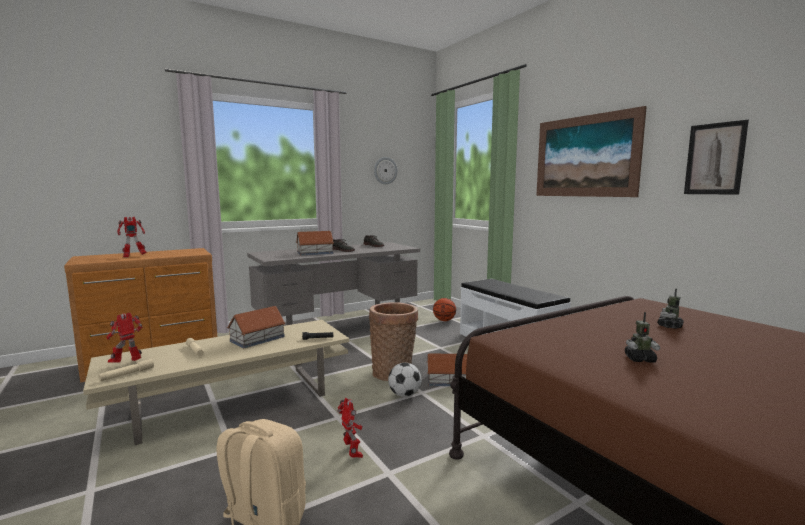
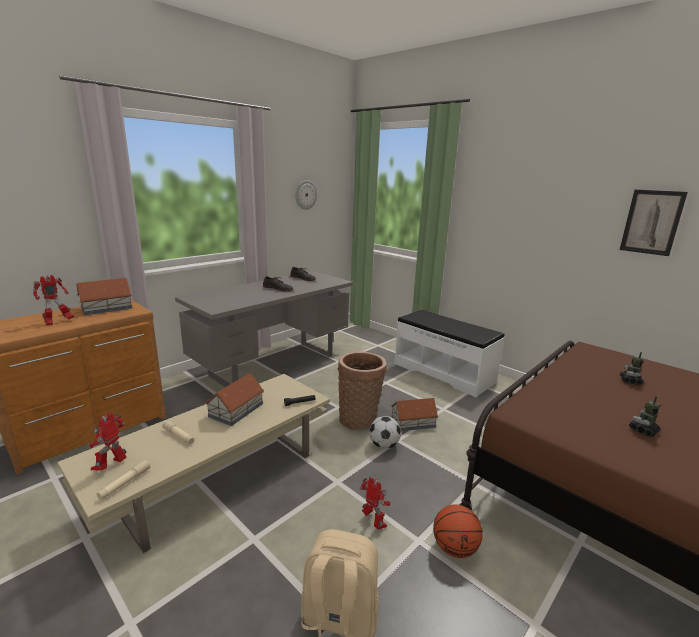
camera: 15 degrees left, 10 degrees up
(315, 253) = (254, 295): toy house -> toy house (107, 308)
(444, 320) = (371, 347): basketball -> basketball (454, 548)
(585, 156) = (524, 202): picture -> none
(639, 359) = (643, 430): toy robot -> toy robot turned 150 degrees clockwise

